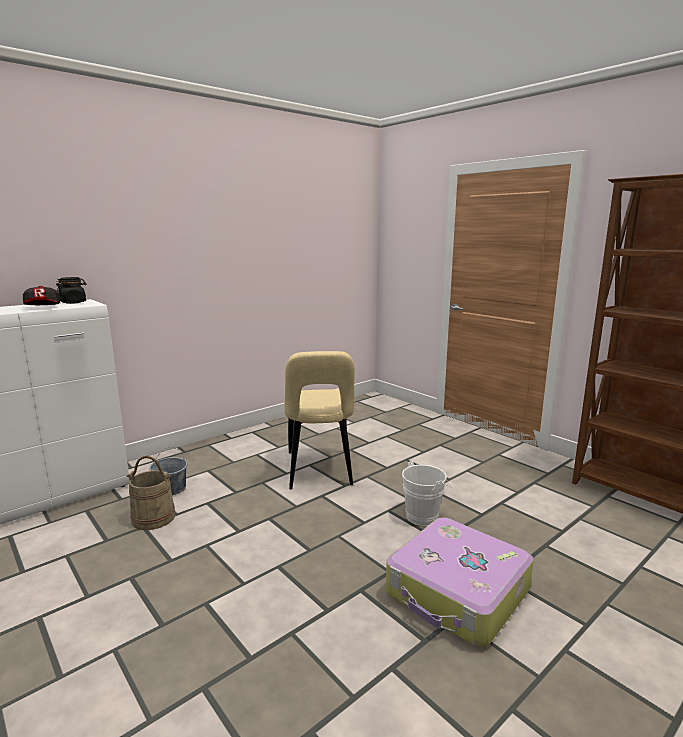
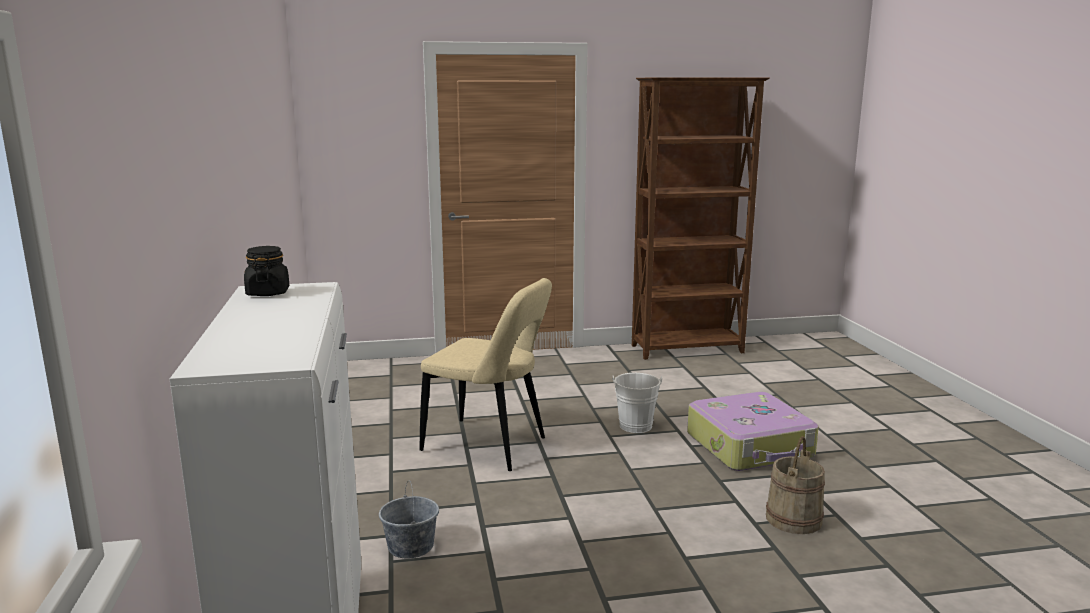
camera: 60 degrees left, 0 degrees up
(42, 307) = (296, 306): cap -> none
(153, 518) = (478, 568): beige bucket -> beige bucket (793, 519)

